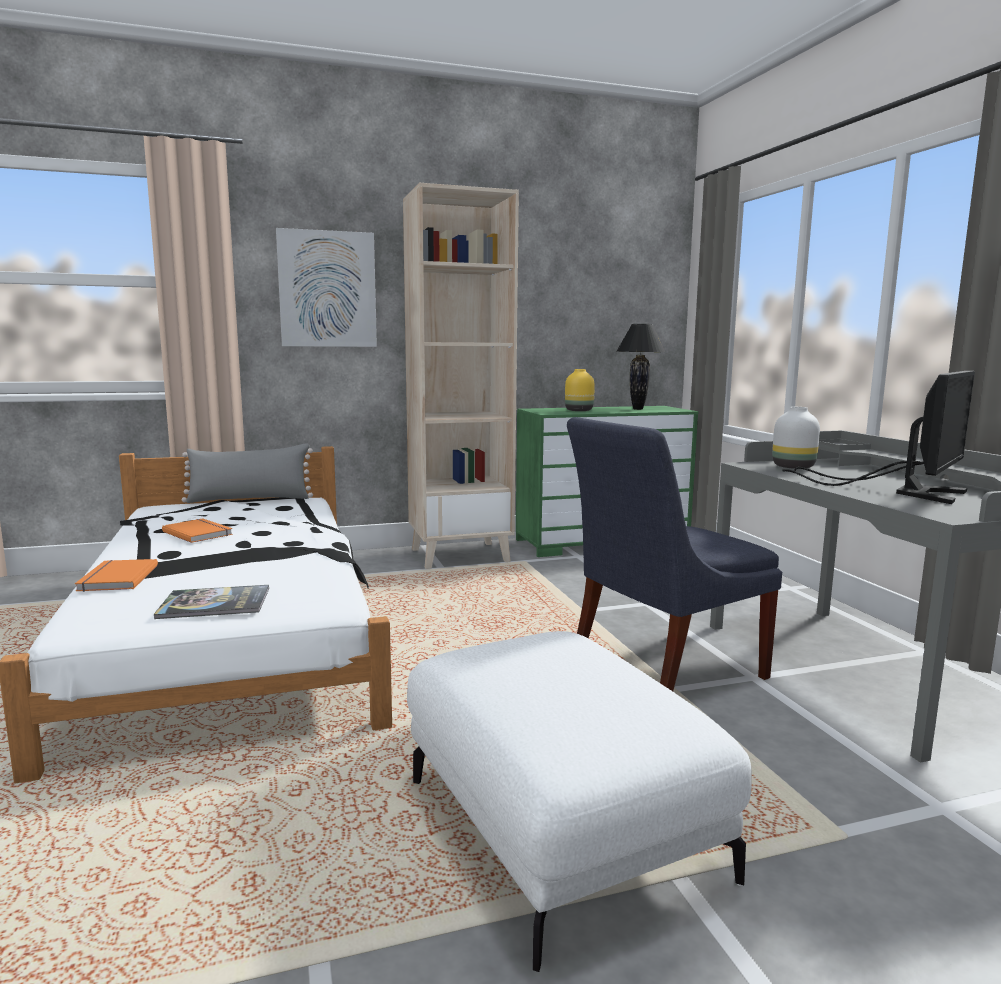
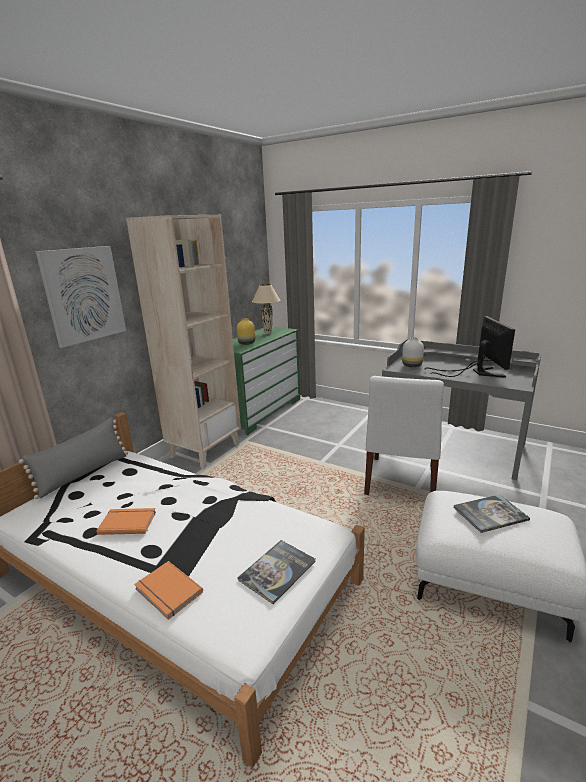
camera: 40 degrees left, 10 degrees up
(563, 665) = (490, 514): none -> book
(638, 409) = (268, 333): black table lamp -> beige table lamp
(660, 671) = (400, 482): blue chair -> white chair

